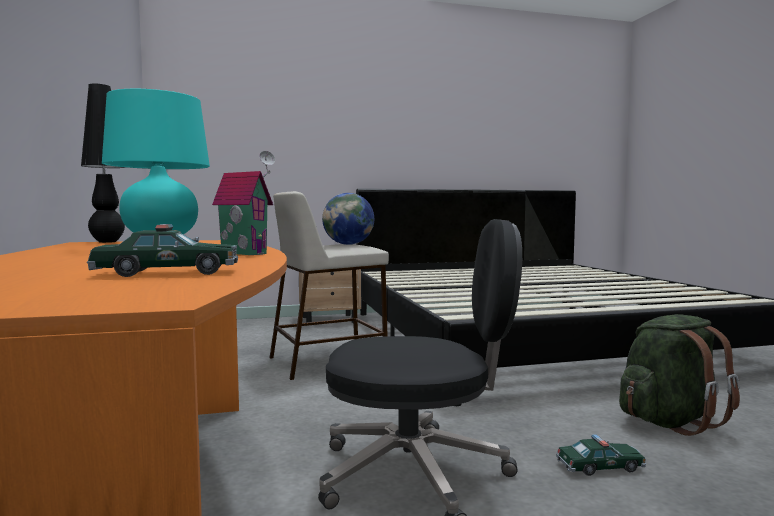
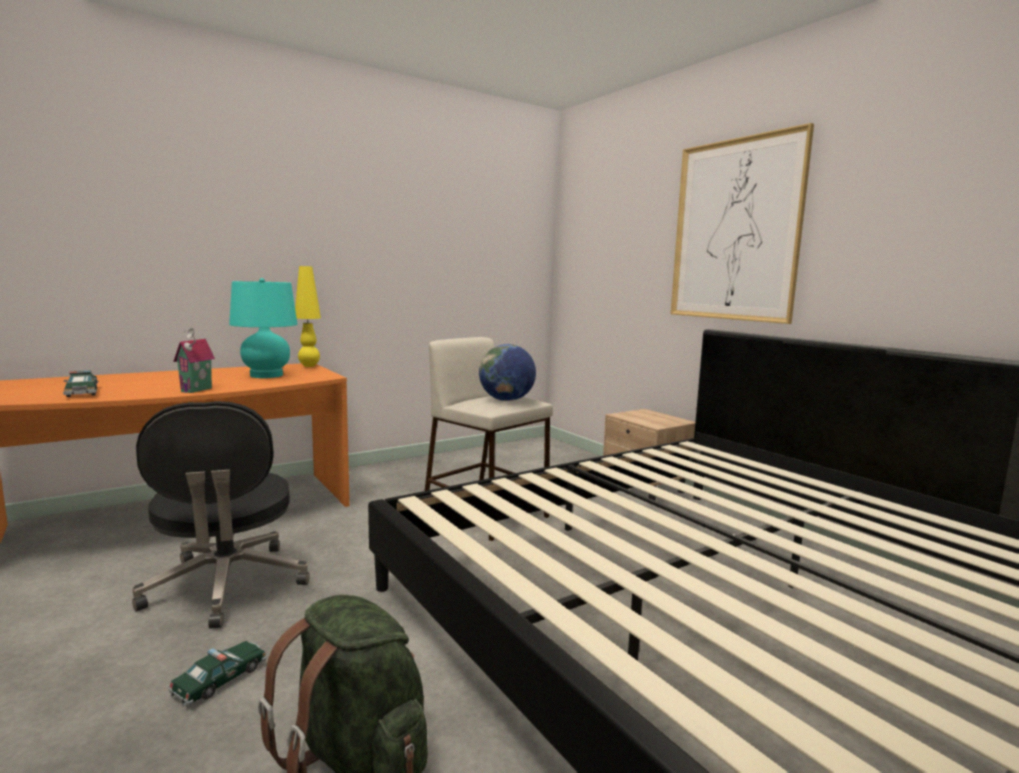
camera: 70 degrees right, 5 degrees up
(107, 242) = (309, 366): black table lamp -> yellow table lamp
(365, 119) = (735, 230): none -> picture
(600, 467) = (220, 680): toy car -> toy car turned 120 degrees counterclockwise

